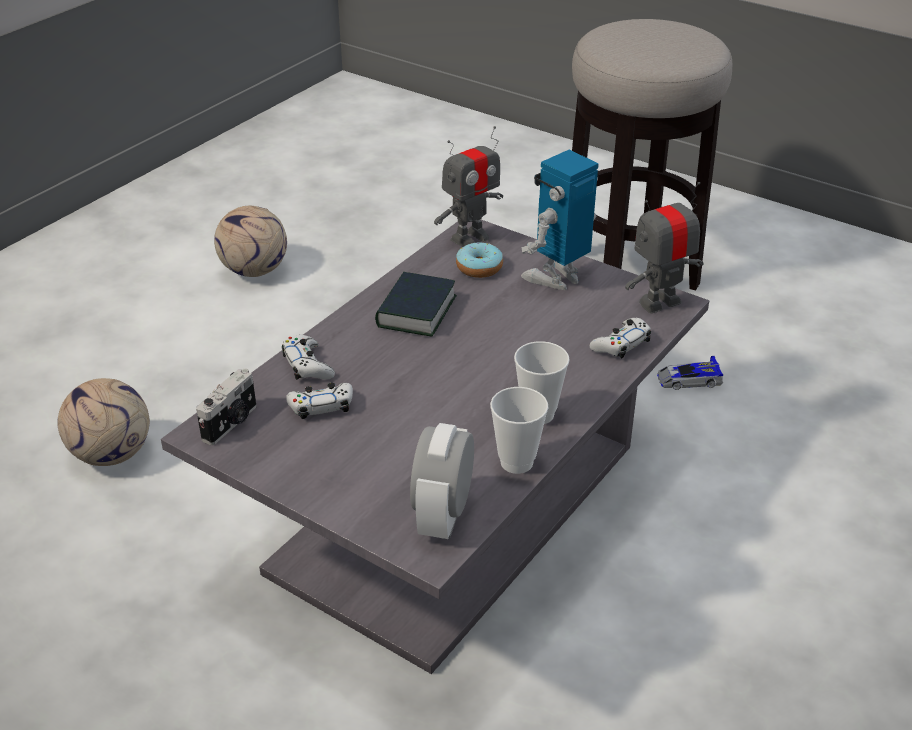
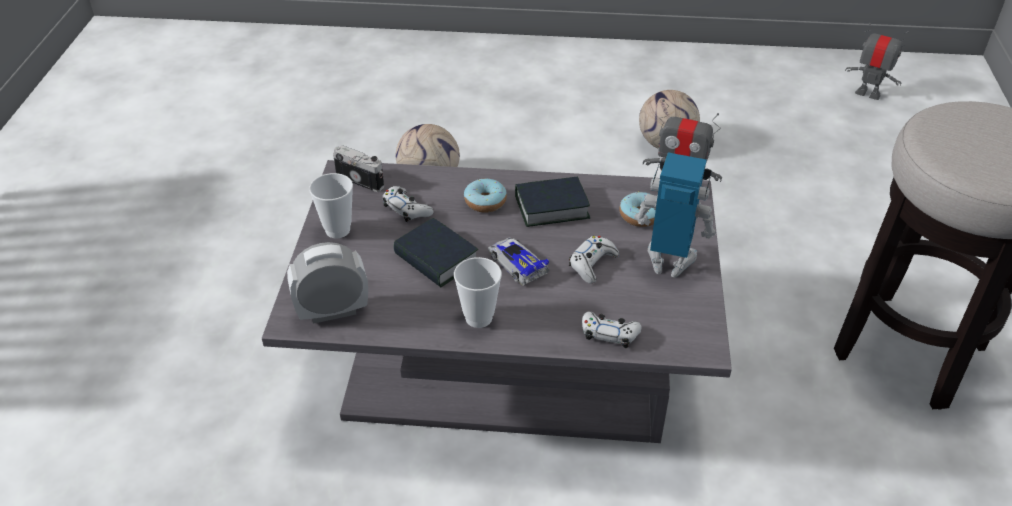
camera: 60 degrees right, 5 degrees up
(232, 423) = (361, 180): camera -> camera turned 150 degrees counterclockwise
(307, 365) = (445, 184): white game controller -> white game controller (592, 264)
(365, 349) = (485, 202): none -> donut
(424, 412) = (436, 259): none -> book
(516, 462) = (414, 327): cup -> cup (337, 230)
(659, 302) = (694, 337): toy robot -> toy robot (868, 93)
(688, 380) = (790, 452): toy car -> toy car (516, 263)

